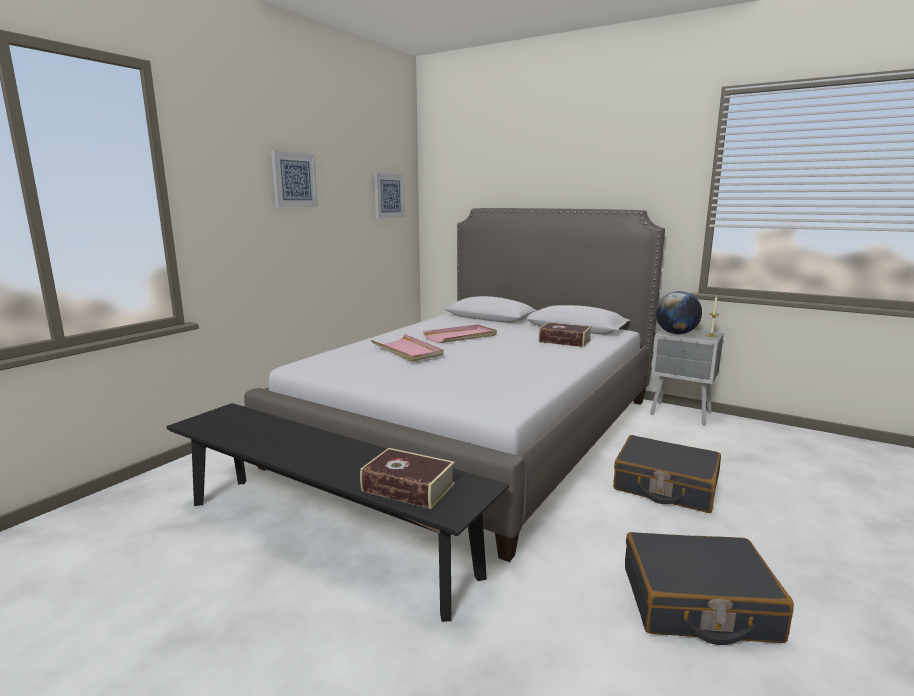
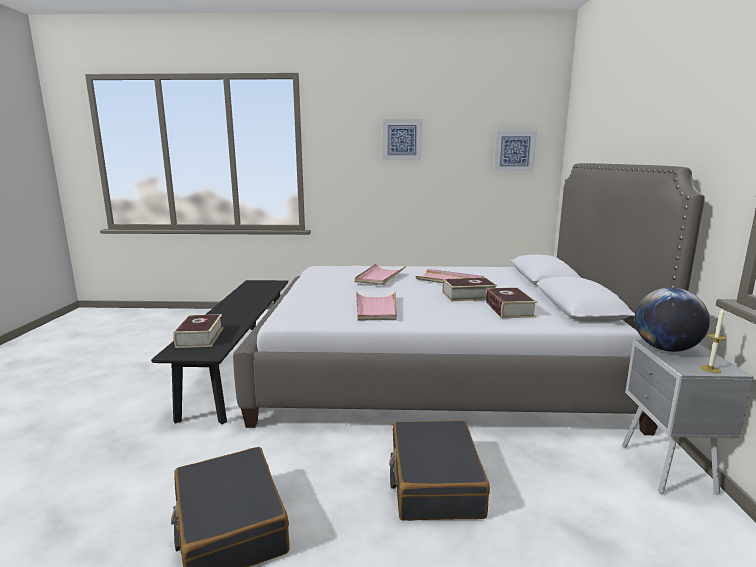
camera: 60 degrees right, 0 degrees up
(512, 372) = (376, 308): none -> pink tray
(513, 341) = (468, 295): none -> book

